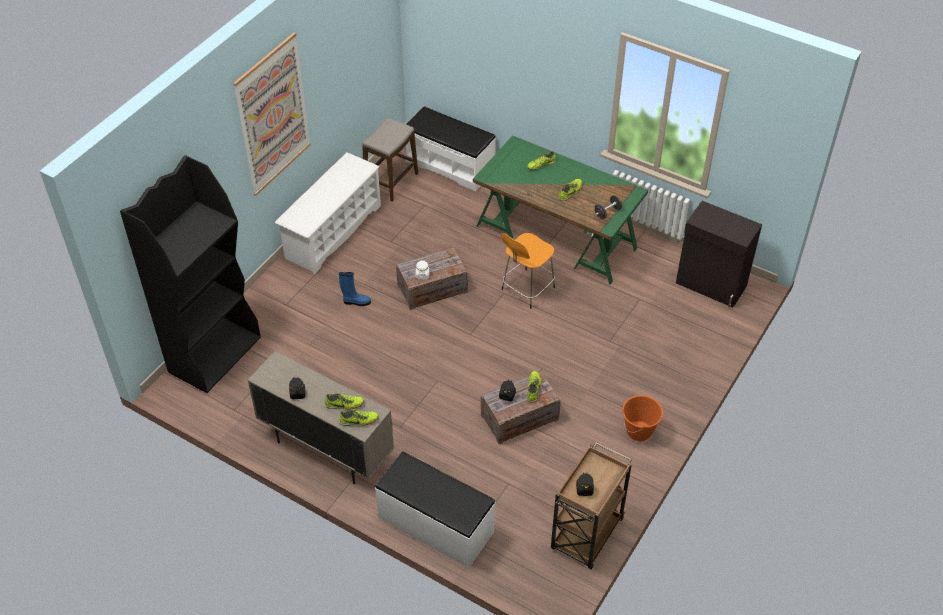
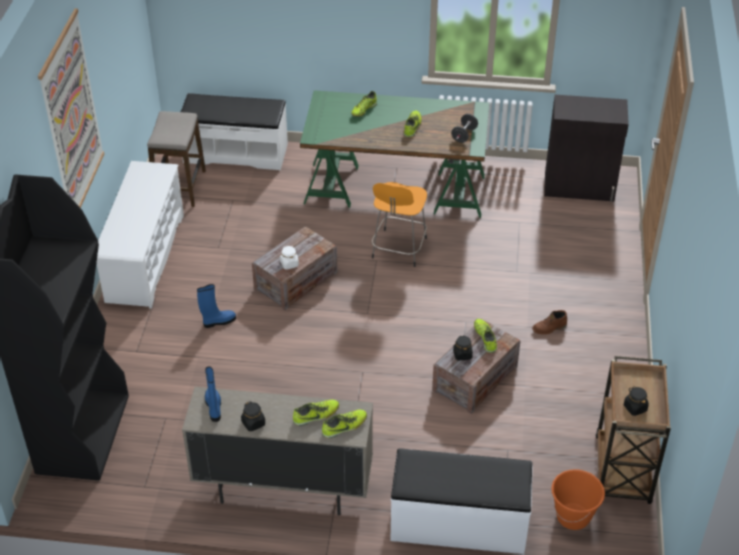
camera: 25 degrees left, 5 degrees down
(278, 371) = (214, 407): none -> blue boot
(605, 398) = (549, 328): none -> brown boot
(639, 431) = (605, 349): orange bucket -> orange bucket (573, 517)

